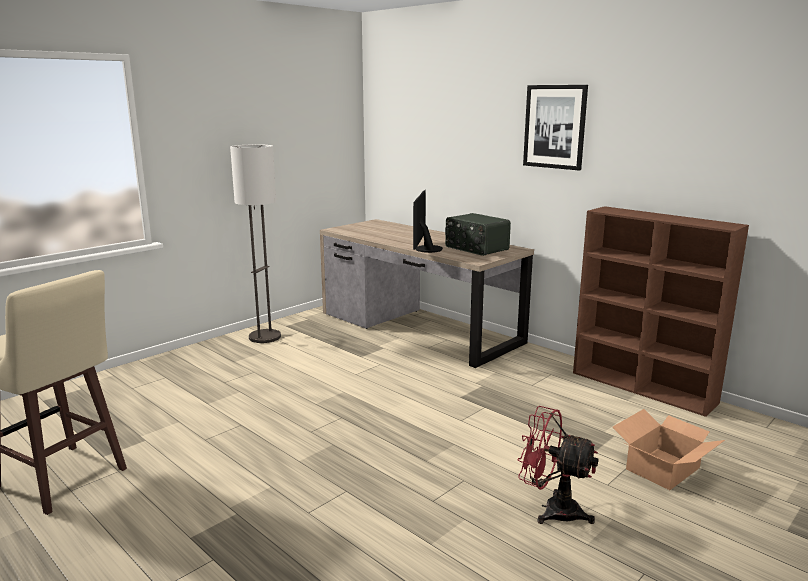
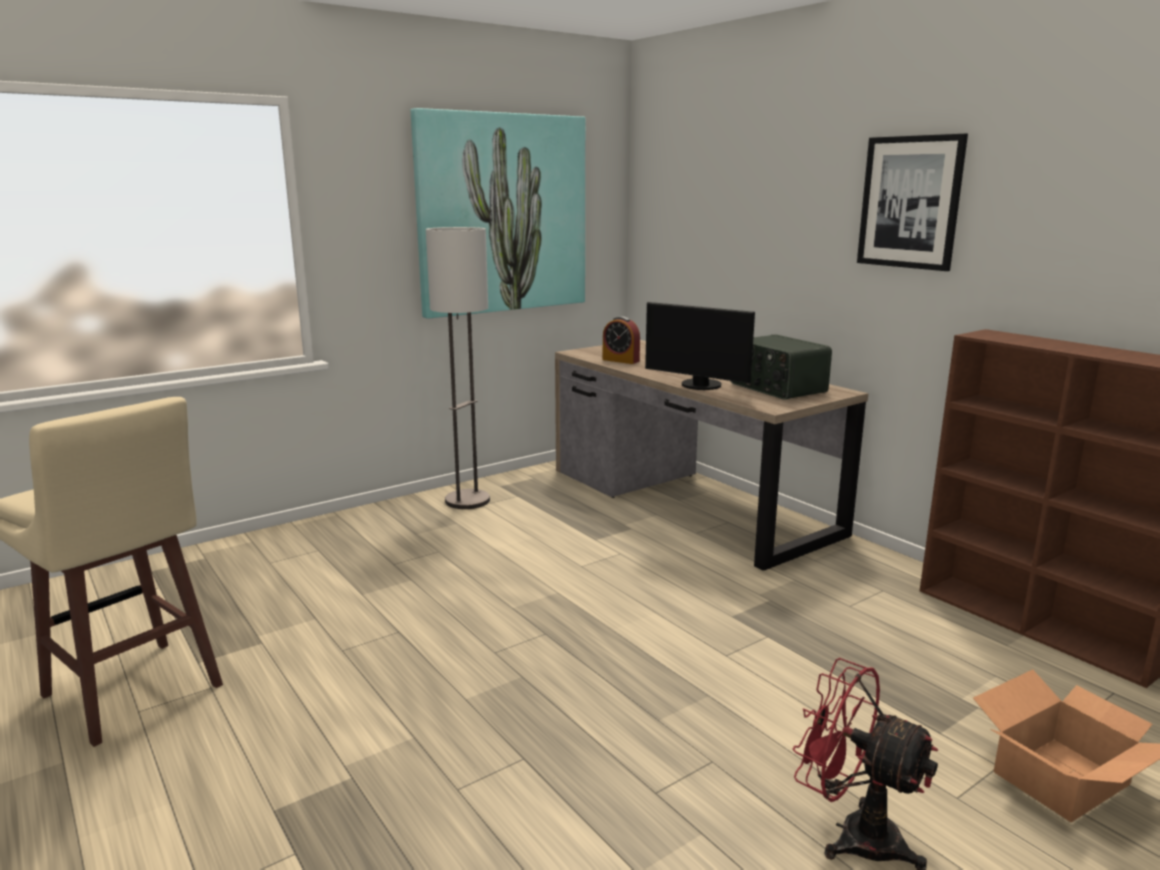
camera: 10 degrees right, 0 degrees up
(279, 134) = (502, 214): none -> picture
(367, 234) = (620, 360): none -> alarm clock
(425, 249) = (699, 386): monitor -> monitor turned 75 degrees counterclockwise

